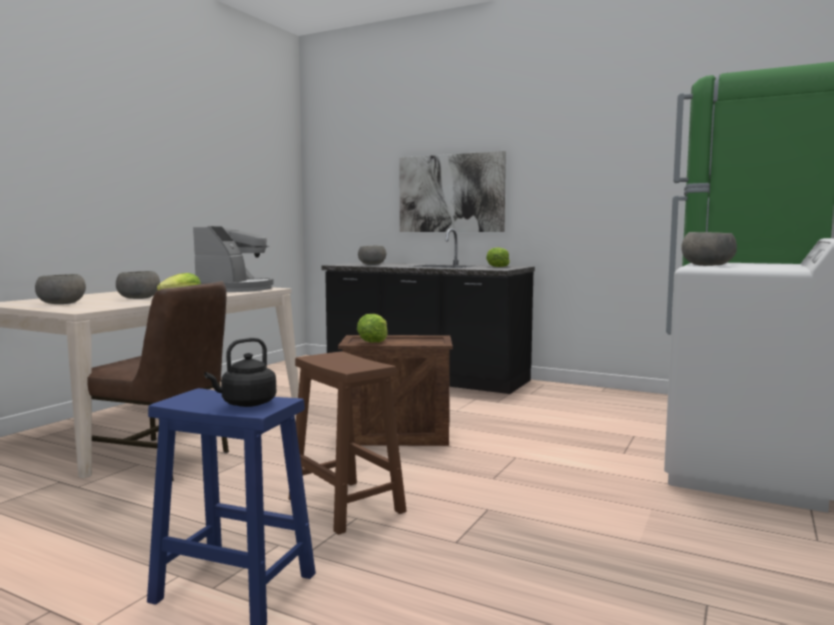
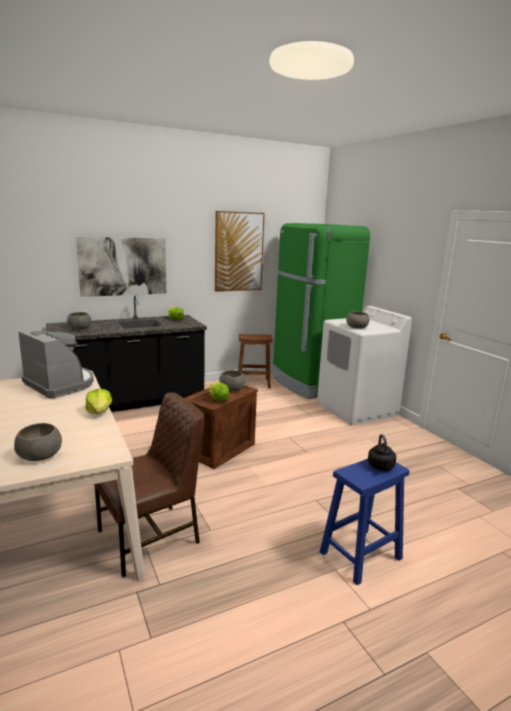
camera: 55 degrees left, 10 degrees up
(138, 298) = (58, 423): grey bowl -> grey bowl (231, 389)
(347, 506) = (300, 497): brown stool -> brown stool (254, 383)
(627, 165) = (238, 252): none -> picture

